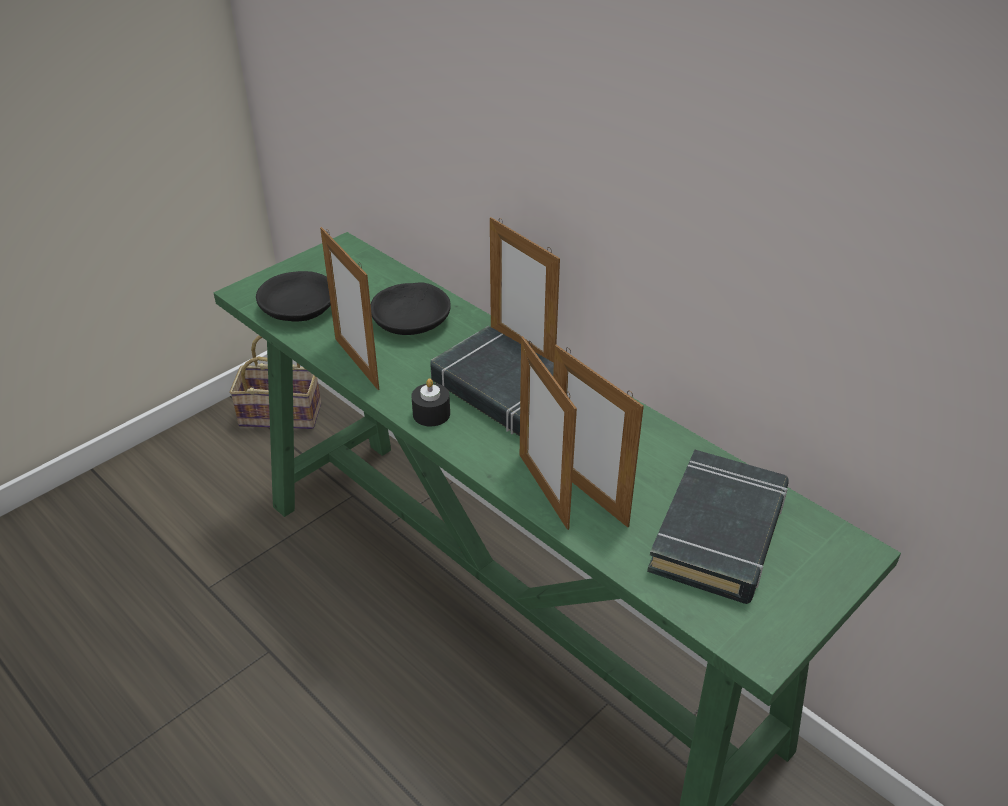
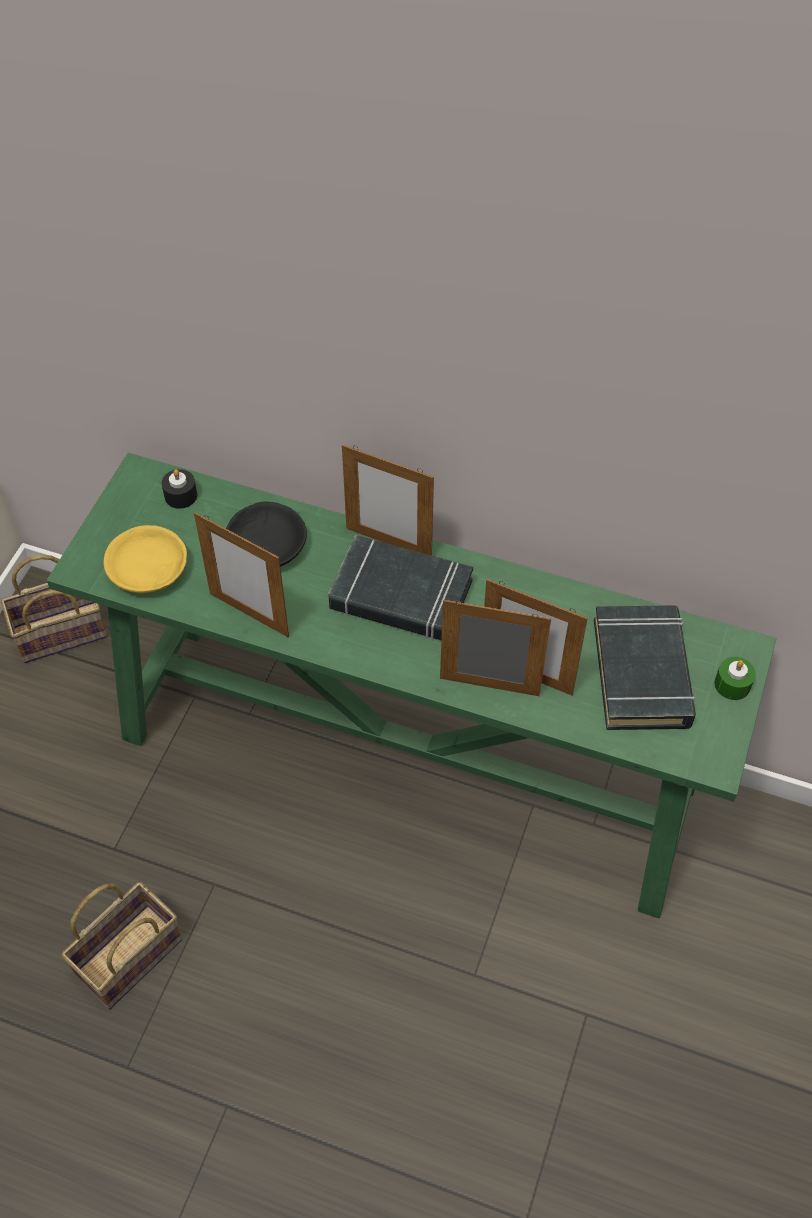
camera: 25 degrees left, 15 degrees up
(159, 680) = (130, 954): none -> basket
(298, 308) = (148, 570): black bowl -> yellow bowl
(431, 414) = (351, 645): black candle -> black candle (181, 495)
(543, 490) = (489, 686): picture frame -> picture frame turned 150 degrees clockwise
(823, 579) = (732, 684): none -> green candle

